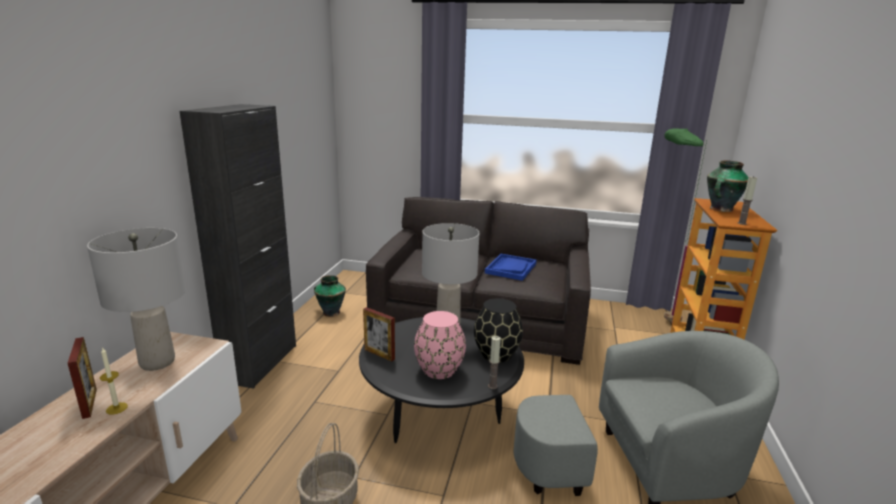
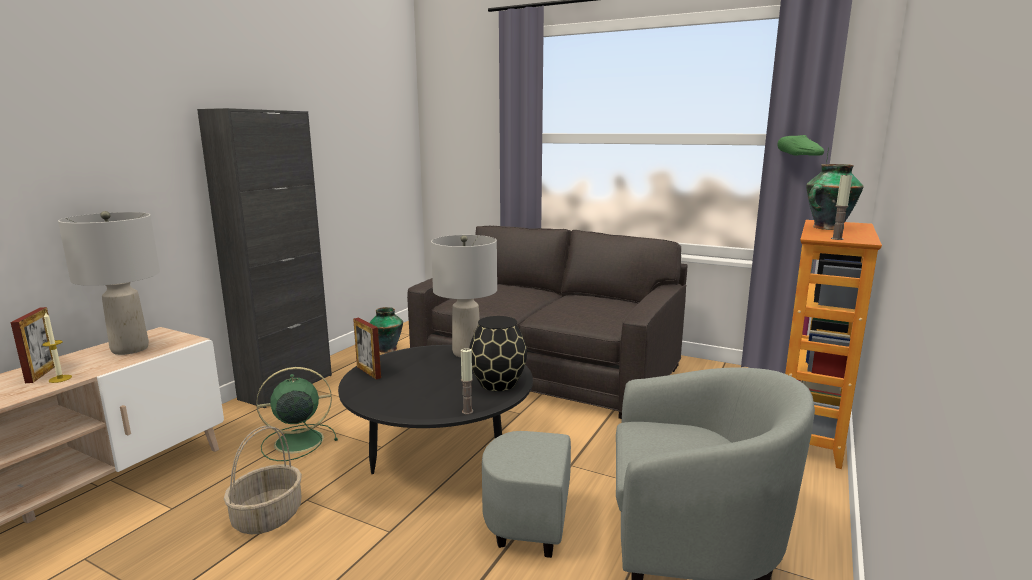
camera: 15 degrees right, 5 degrees down
(307, 420) = (296, 441): none -> green fan
(439, 370) = (419, 392): pink vase -> none
(510, 268) = (574, 304): blue tray -> none

